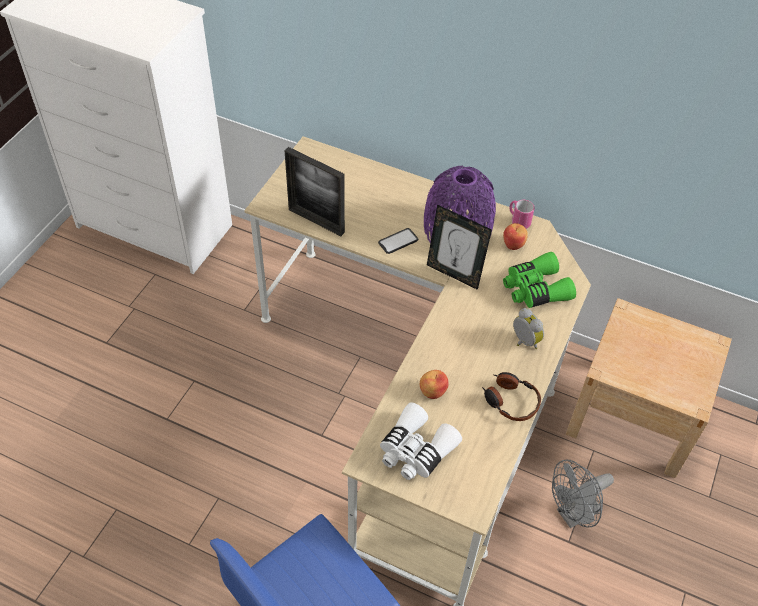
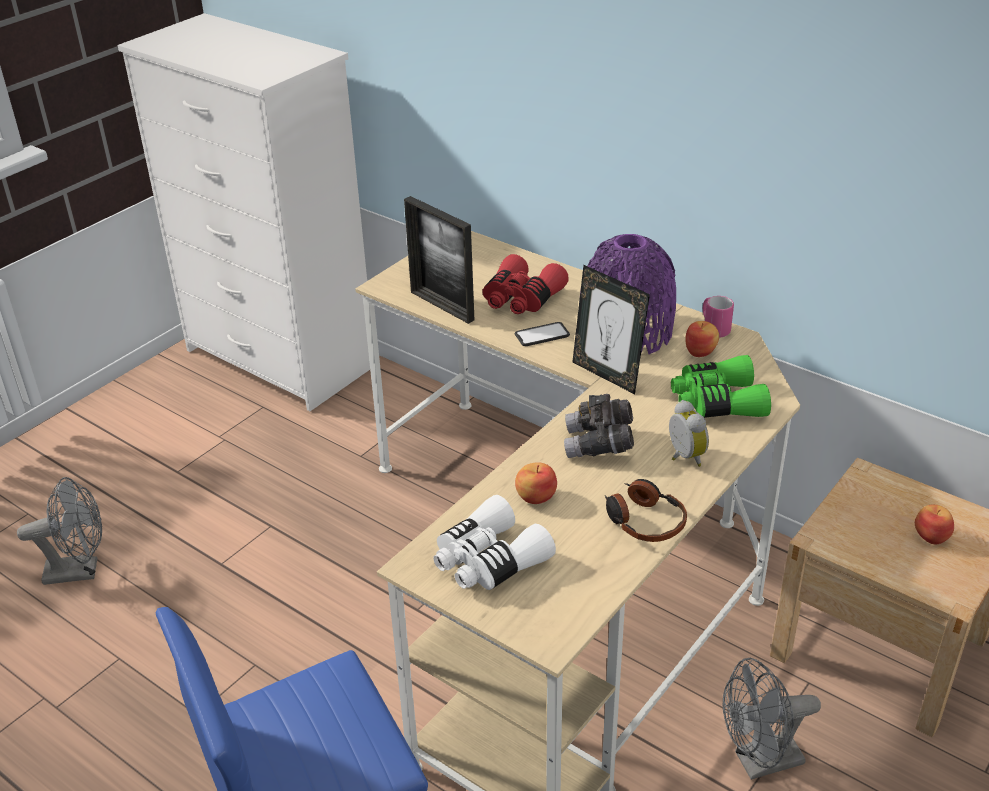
camera: 15 degrees right, 15 degrees down
(60, 441) = (80, 571): none -> grey fan
(373, 207) = (521, 299): none -> red binoculars
(464, 339) = (599, 444): none -> grey binoculars
(675, 357) = (931, 535): none -> apple

